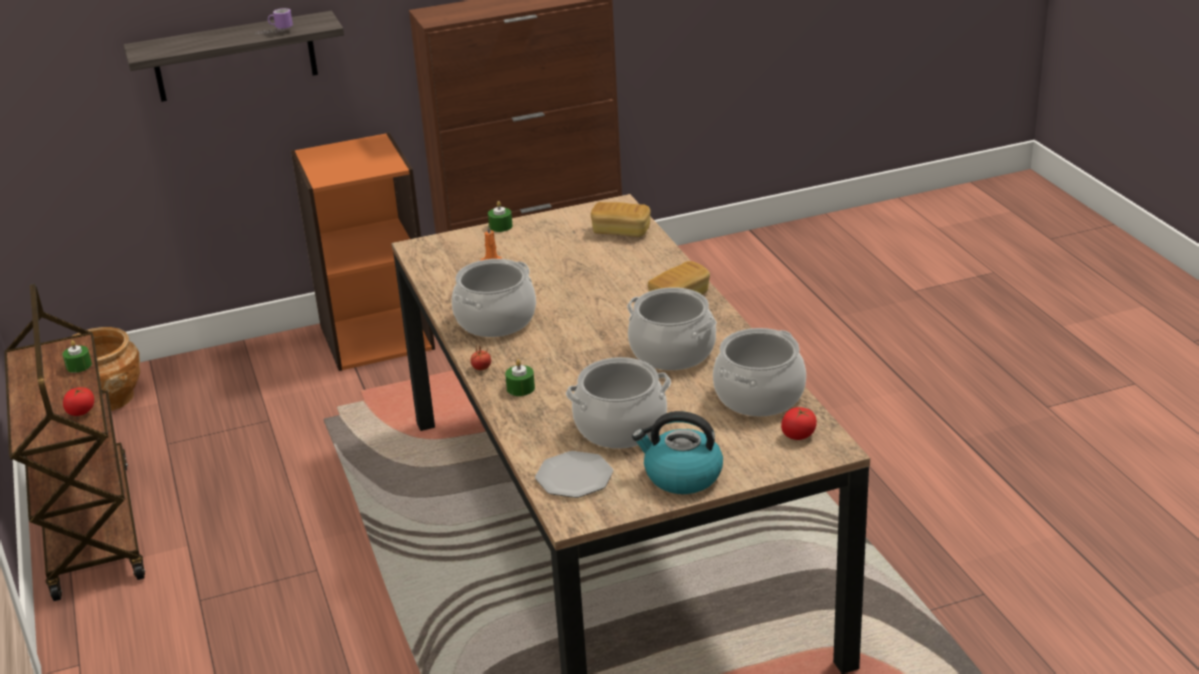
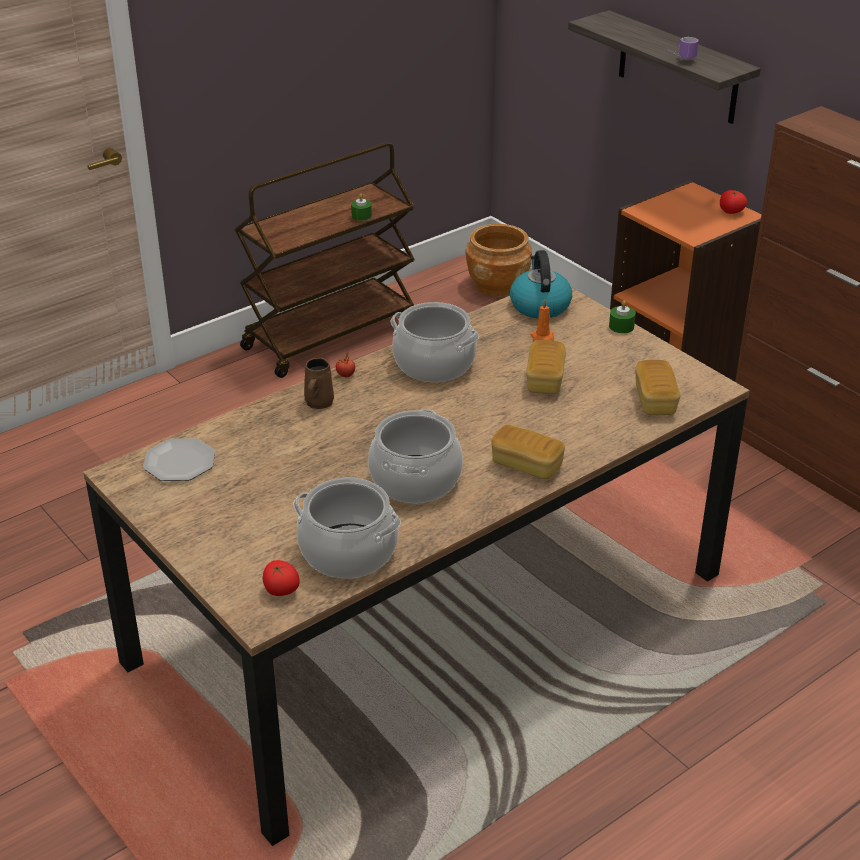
camera: 70 degrees right, 5 degrees up
(81, 411) = (299, 236): tomato -> tomato (731, 211)
(520, 388) = (318, 403): green candle -> brown mug
(559, 272) = (545, 380): none -> bread
(620, 427) = (267, 473): cooking pot -> none
(681, 476) = (193, 524): kettle -> kettle (539, 305)

